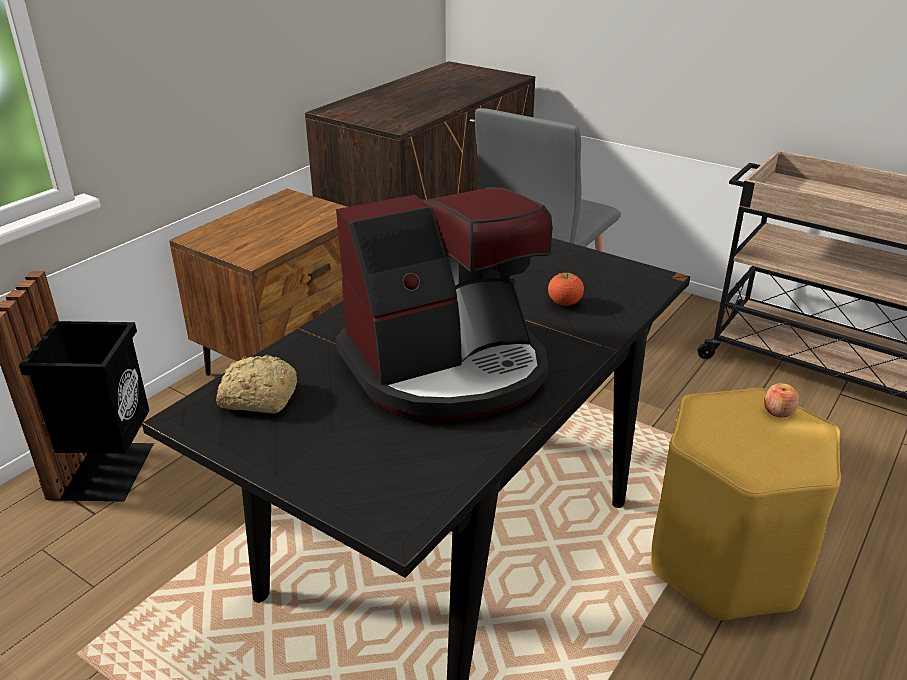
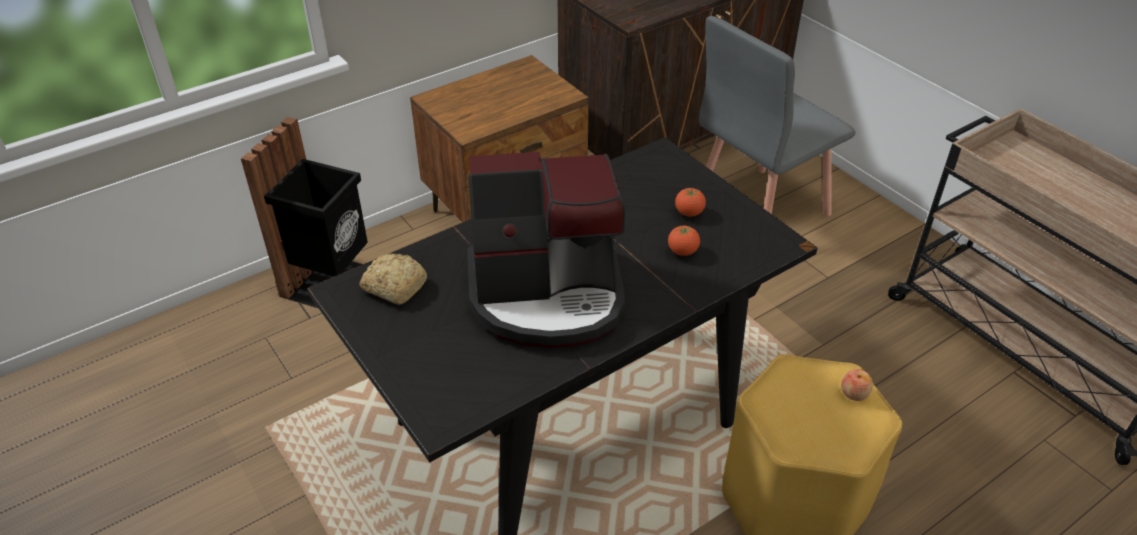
camera: 20 degrees right, 10 degrees up
(547, 271) = (689, 213): none -> tomato

